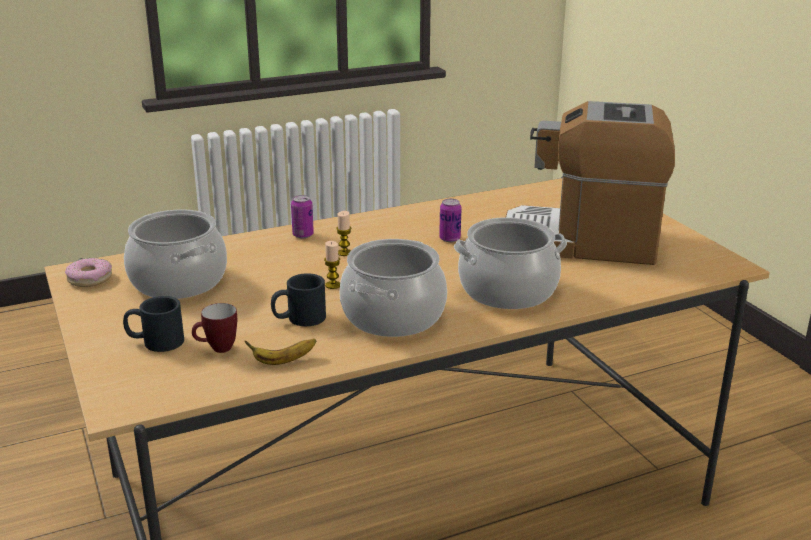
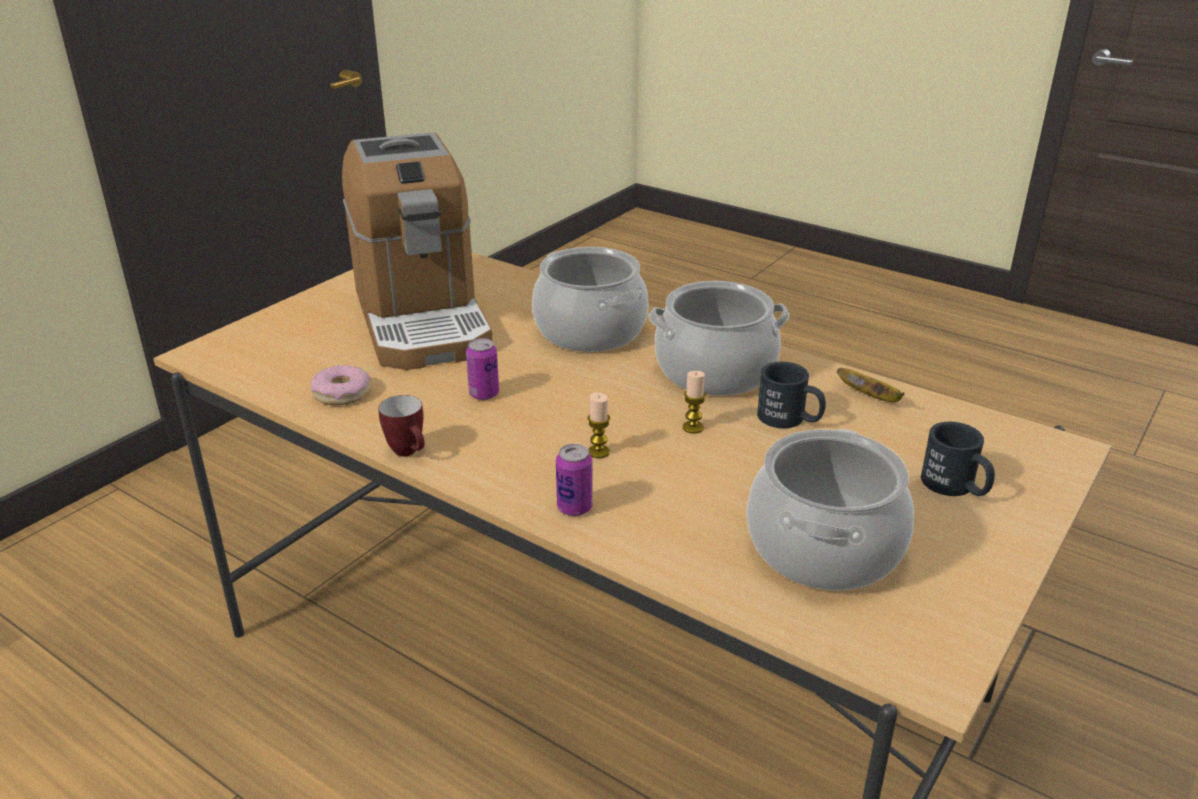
camera: 120 degrees left, 5 degrees up
(90, 279) = (925, 641): donut -> donut (341, 393)
(217, 349) = (908, 441): mug -> mug (409, 453)

